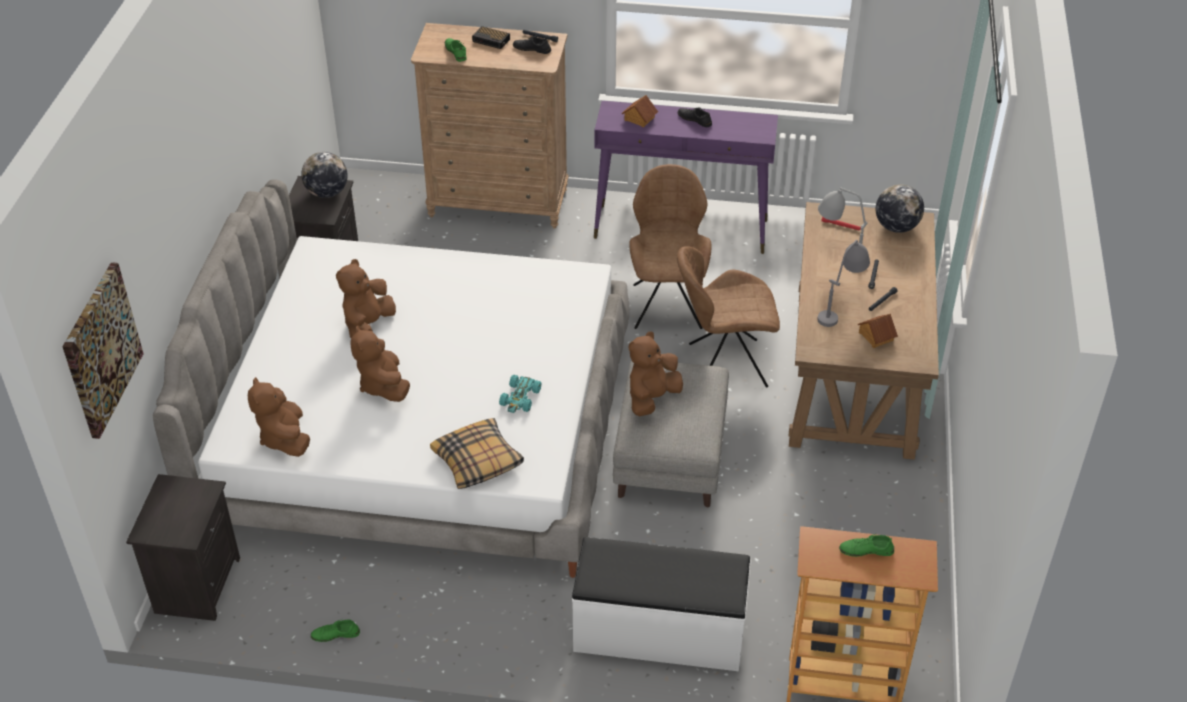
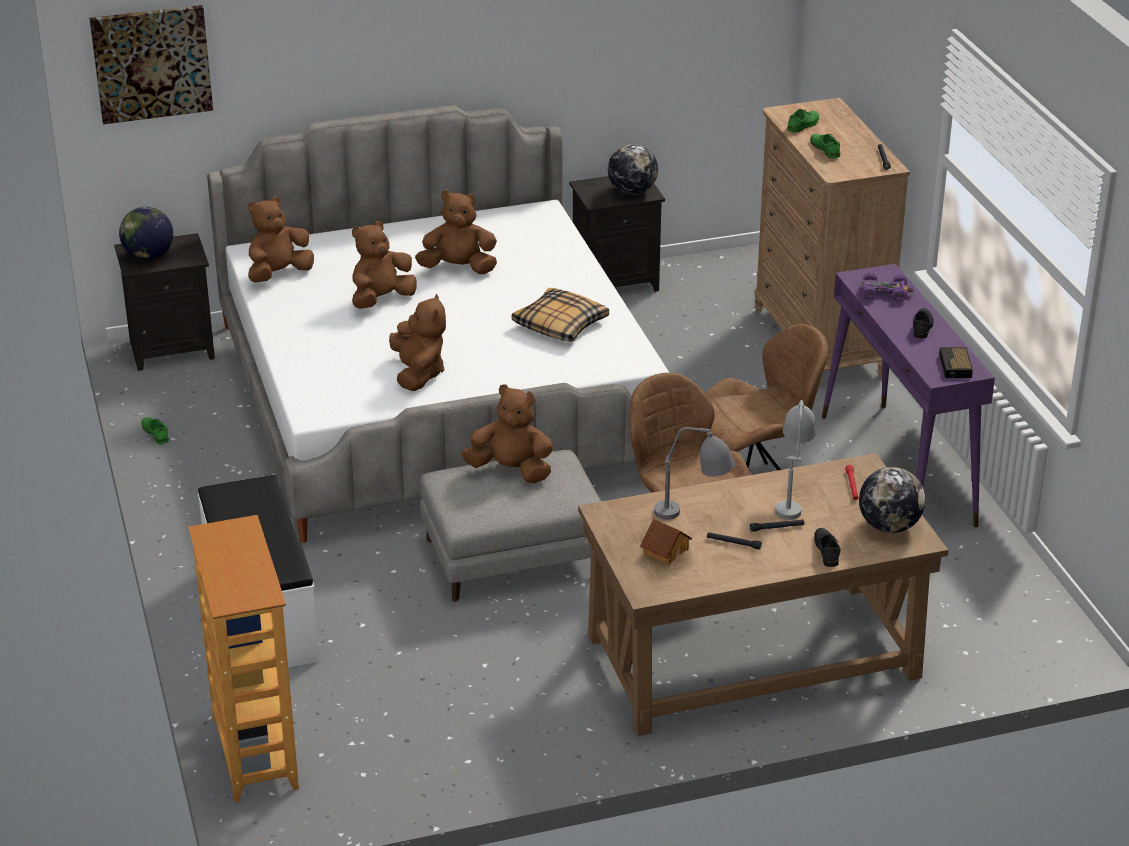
camera: 65 degrees right, 10 degrees down
(175, 521) = (149, 257): none -> globe
(477, 461) = (315, 375): pillow -> pillow (560, 325)
(492, 40) = (846, 136): alarm clock -> alarm clock (955, 367)
(520, 398) = (418, 374): turquoise toy car -> brown plush toy
(532, 49) = (856, 160): black shoe -> black shoe (826, 550)
(639, 119) = (885, 293): toy house -> purple toy car
(866, 550) = (245, 561): green shoe -> green shoe (825, 149)

